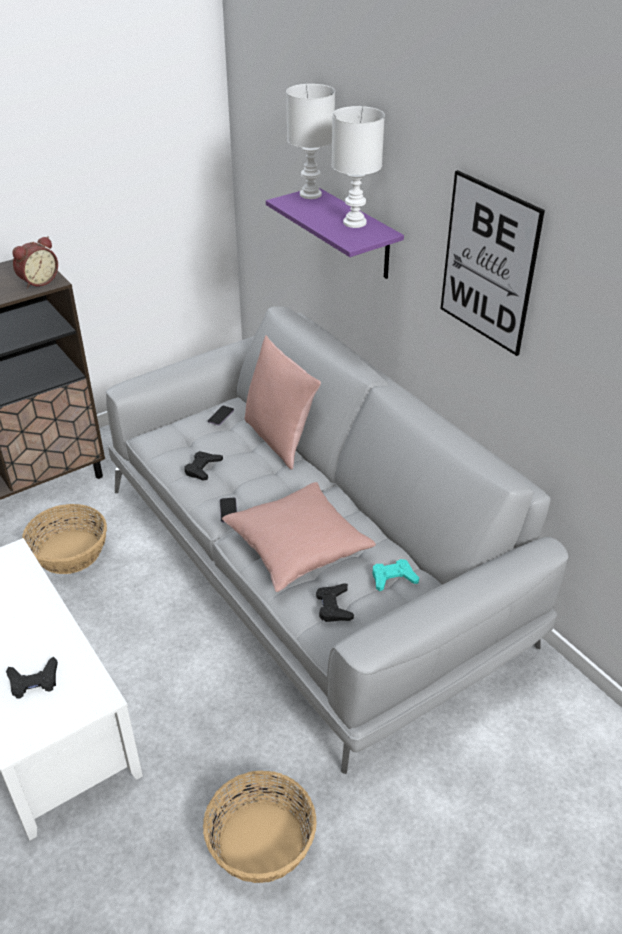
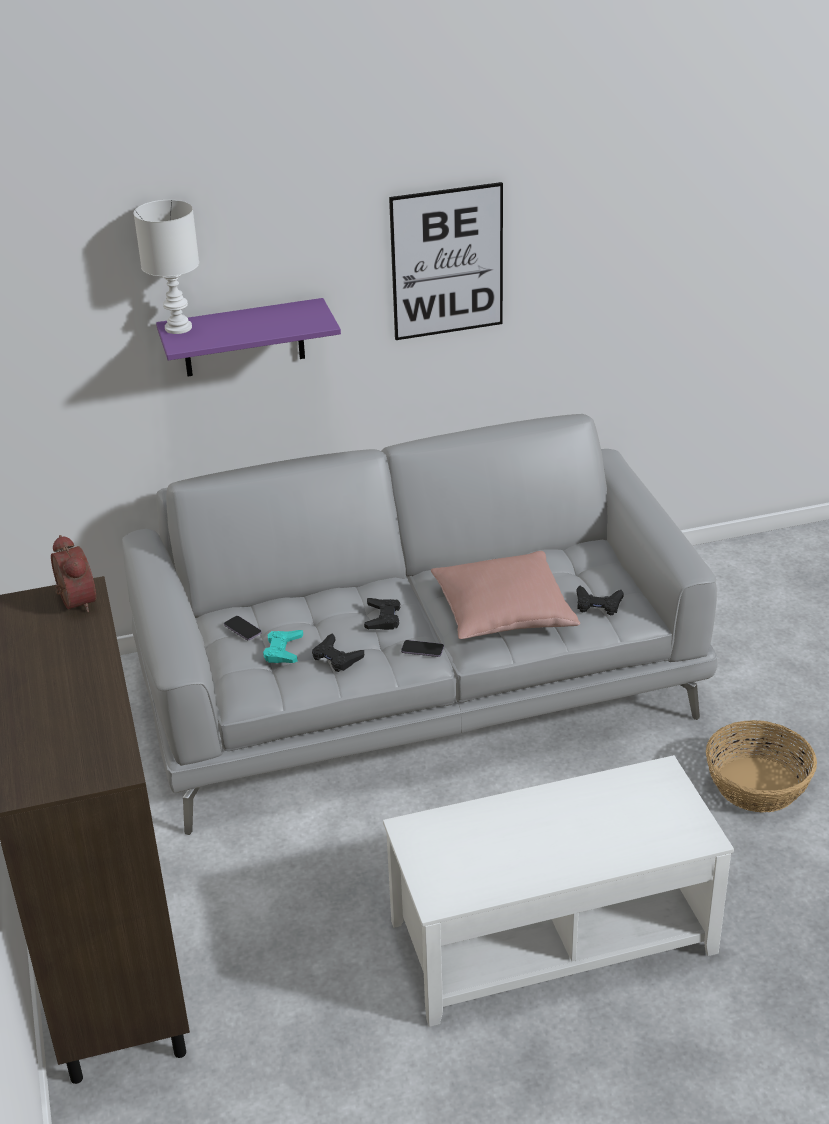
camera: 70 degrees left, 5 degrees down
(34, 681) = (625, 819): black game controller -> black game controller (383, 618)
(70, 552) = (285, 890): basket -> none
(279, 439) = (315, 594): pink pillow -> none
(355, 223) = (275, 315): white table lamp -> none
(393, 578) = (576, 563): turquoise game controller -> turquoise game controller (283, 650)

